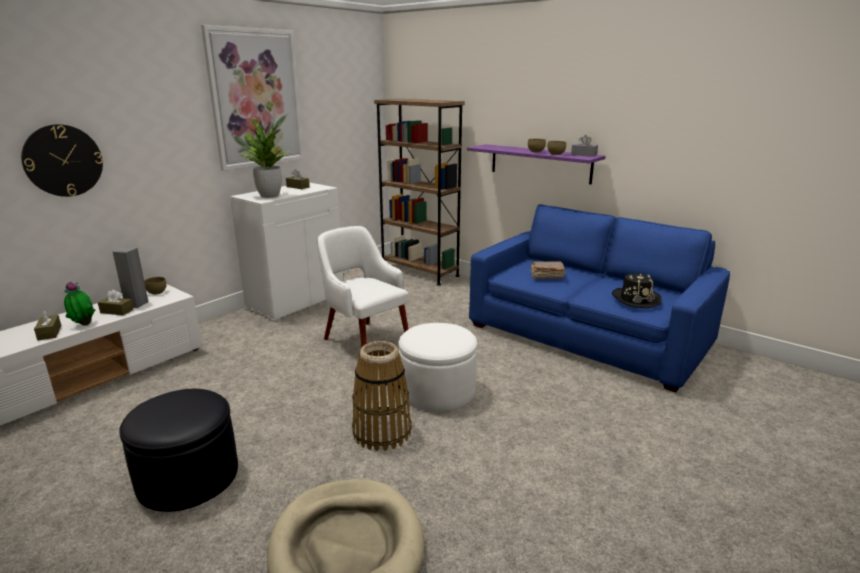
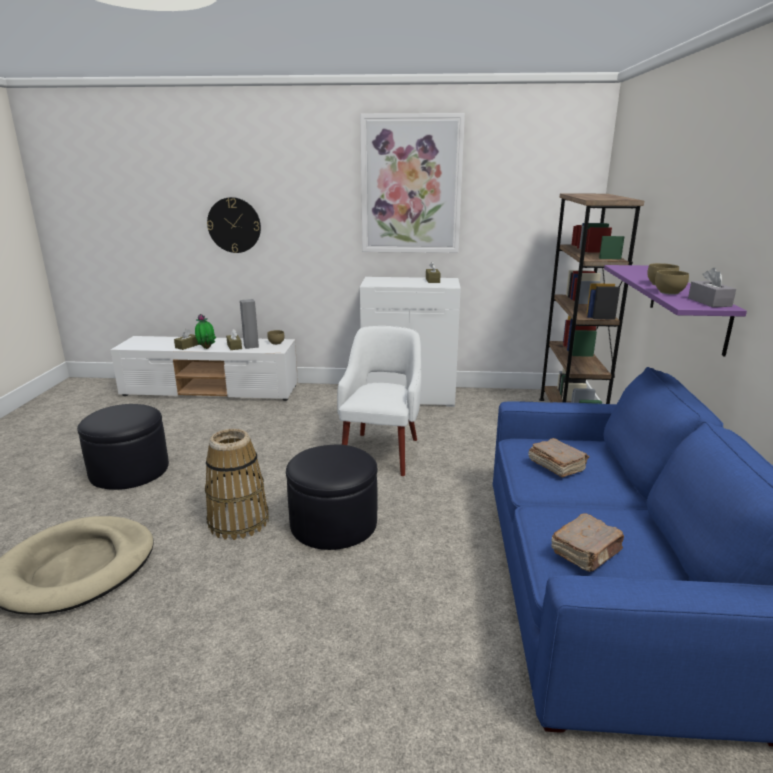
camera: 55 degrees right, 0 degrees up
(270, 196) = (386, 282): potted plant -> none
(437, 391) = (334, 523): white ottoman -> black ottoman
(635, 299) = (586, 552): black hat -> brown book

